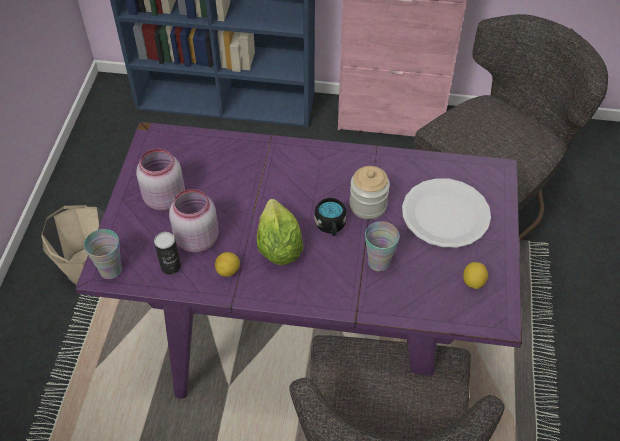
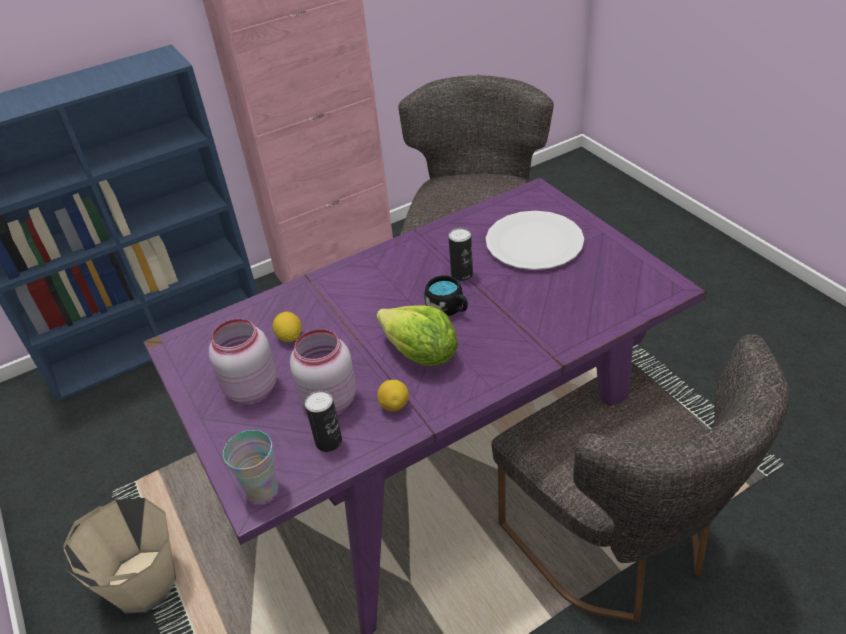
camera: 35 degrees left, 10 degrees down
(368, 205) = (462, 274): jar -> can
(379, 262) = (524, 309): cup -> none
(473, 282) = (617, 274): lemon -> lemon (290, 337)

